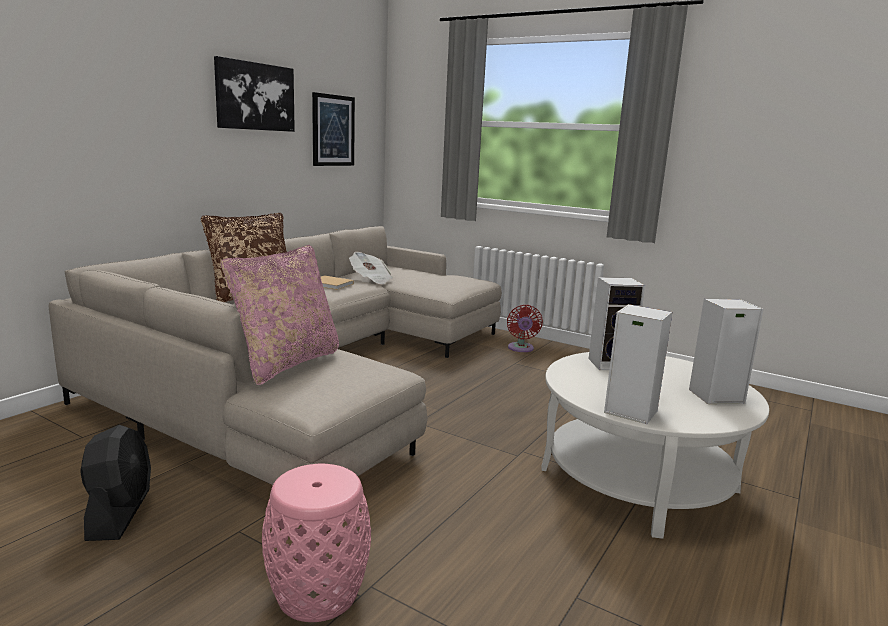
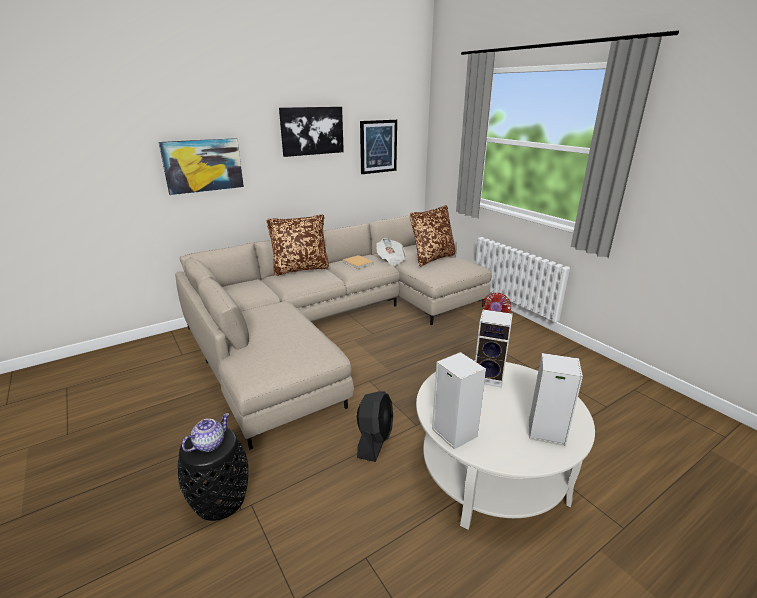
camera: 25 degrees right, 10 degrees up
(103, 126) = (203, 165): none -> picture
(120, 513) = (166, 413): black fan -> black fan (374, 440)
(288, 365) = (268, 339): pink pillow -> none
(317, 594) = (220, 500): pink stool -> black stool
(319, 484) = (209, 444): none -> teapot
(424, 276) = (432, 259): none -> brown pillow

